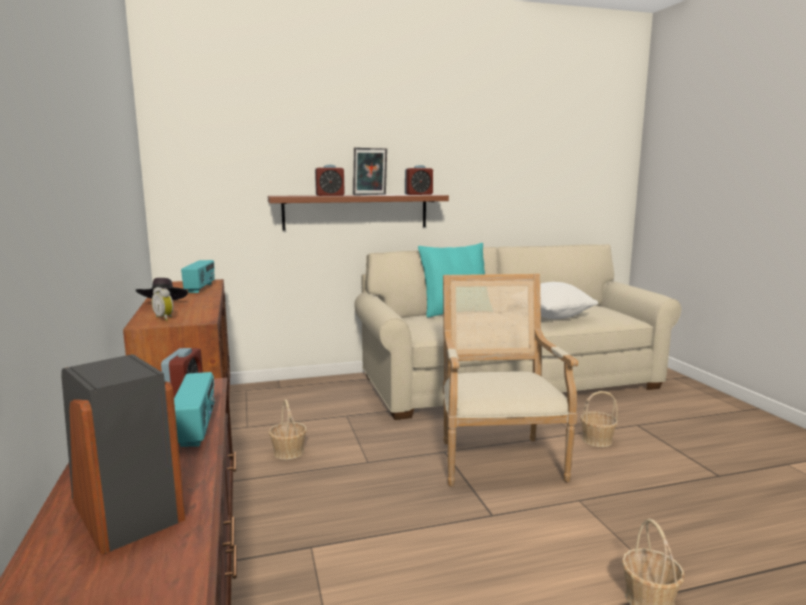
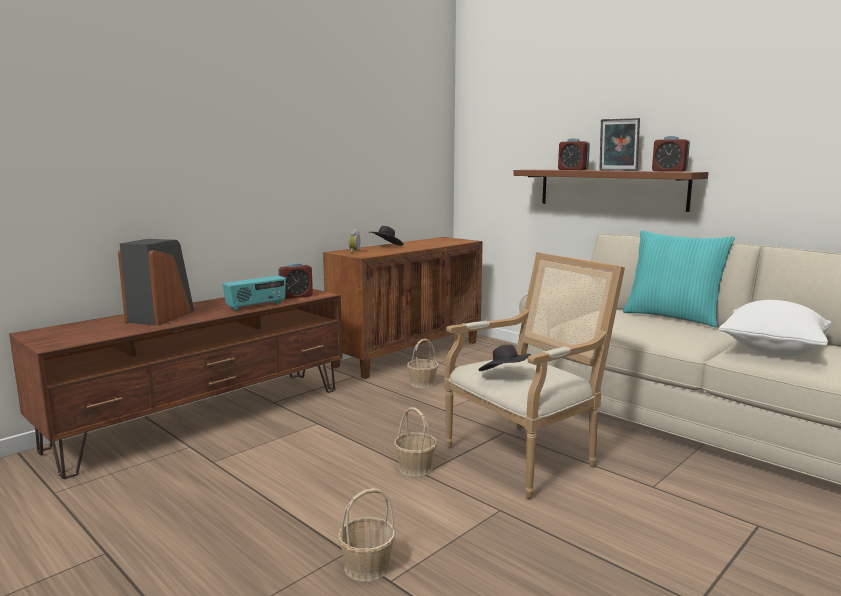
camera: 60 degrees right, 0 degrees up
(200, 288) = (443, 243): radio -> none
(508, 390) = (505, 376): none -> black hat
(596, 440) = (658, 502): basket -> basket (415, 467)

